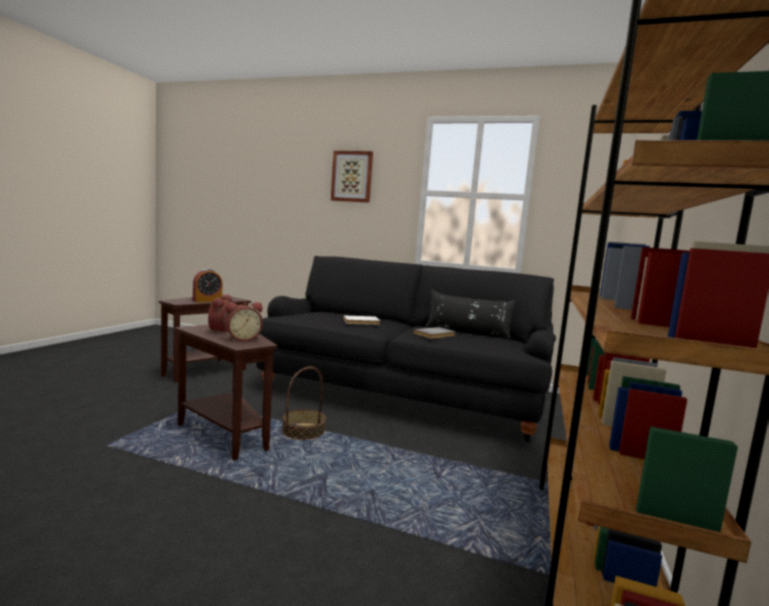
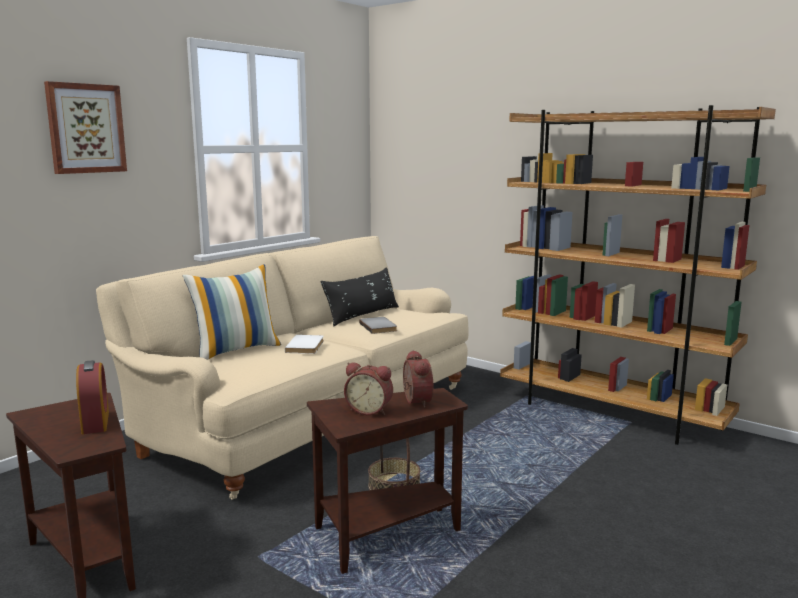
camera: 70 degrees left, 5 degrees up
(343, 313) = (236, 350): none -> pillow
(403, 393) = (308, 416): black sofa -> beige sofa

